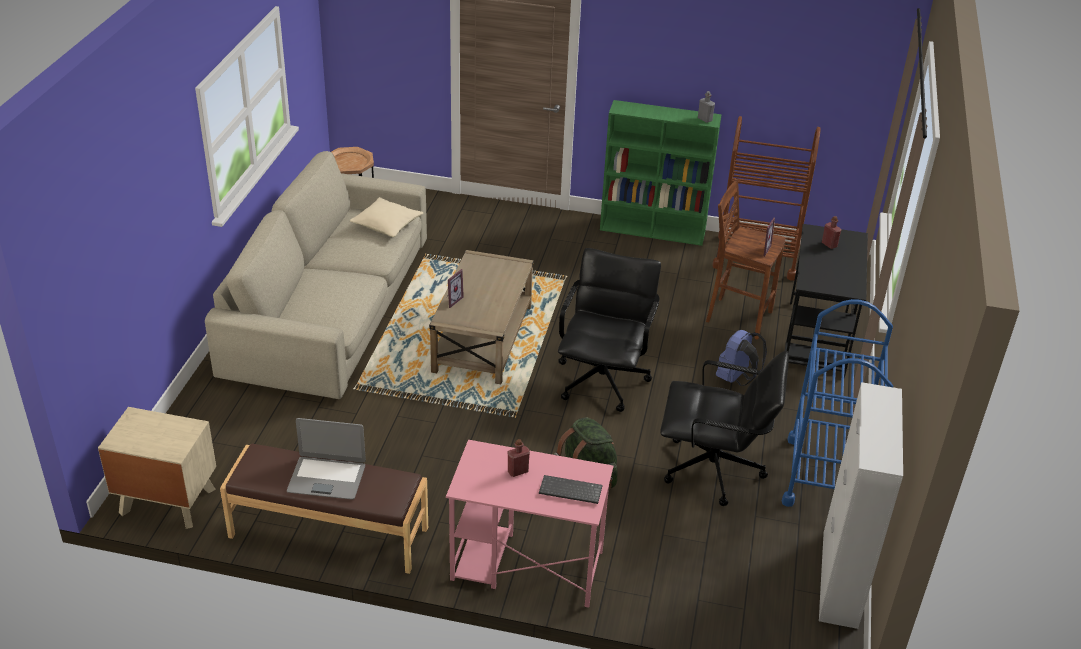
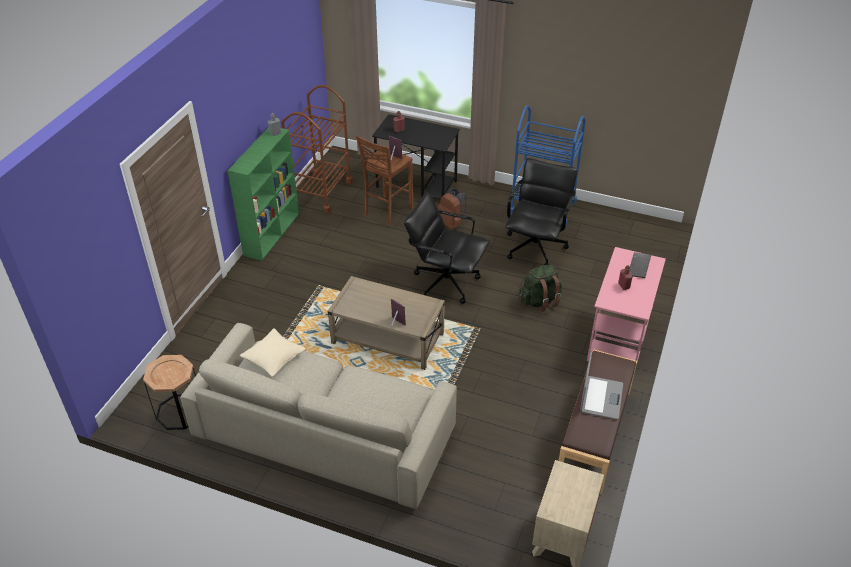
camera: 80 degrees left, 5 degrees up
(736, 378) = (451, 223): blue backpack -> brown backpack
(839, 579) = (621, 217): white cabinet -> none

